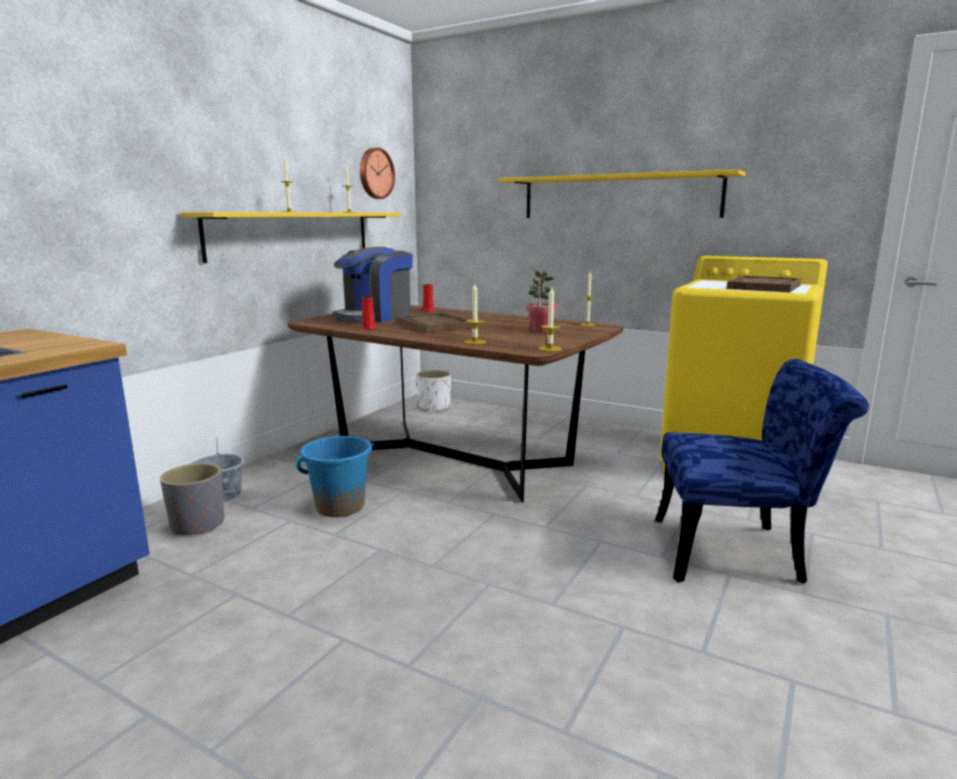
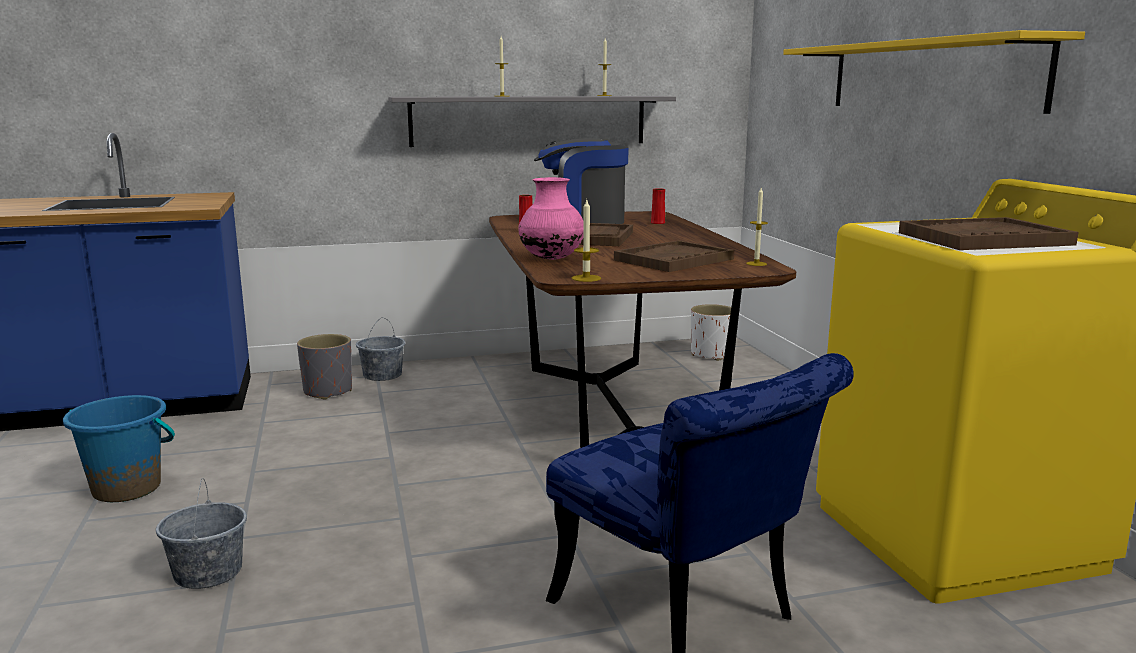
camera: 45 degrees right, 0 degrees up
(293, 234) = (529, 120): yellow shelf -> grey shelf
(340, 506) = (434, 414): blue bucket -> blue bucket (127, 488)
(375, 173) = (671, 46): wall clock -> none
(449, 705) = (208, 572): none -> grey bucket
(475, 342) = (552, 259): candle -> pink vase
(541, 330) = (673, 260): potted plant -> brown tray

